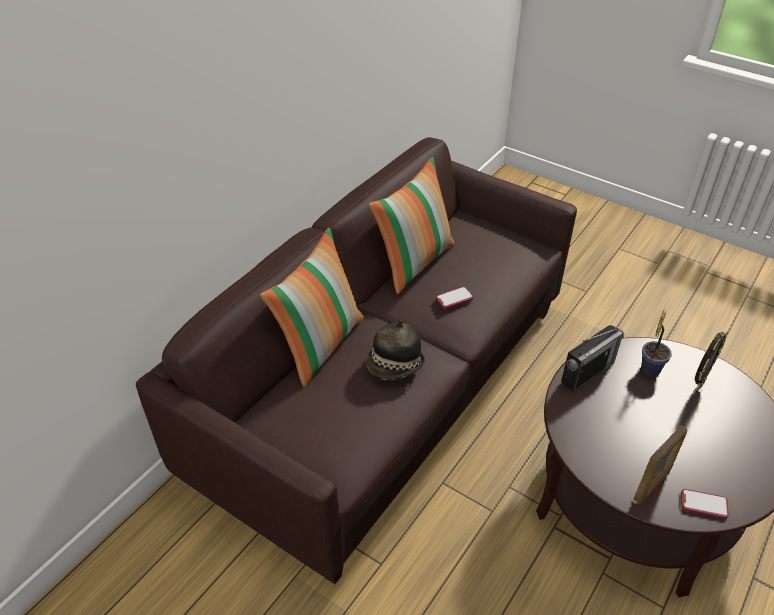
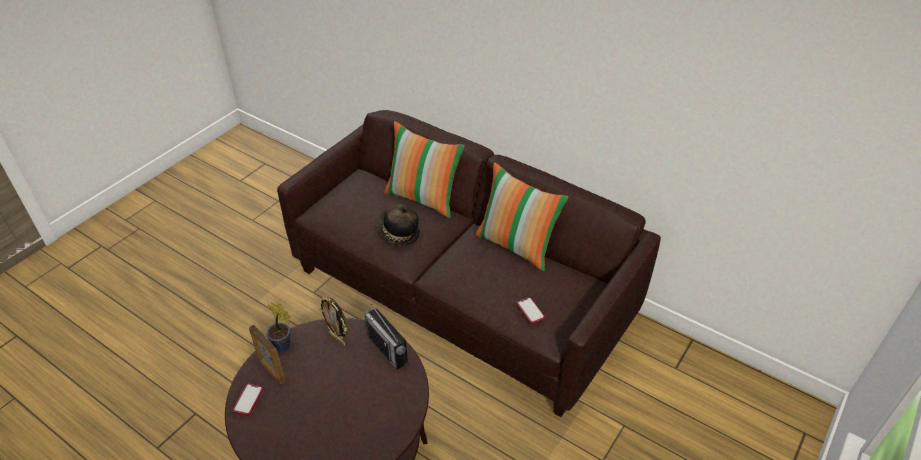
camera: 90 degrees right, 0 degrees up
(454, 299) = (470, 267): phone -> phone (530, 311)
(650, 368) = (388, 396): potted plant -> potted plant (284, 346)
(698, 386) = (363, 427): picture frame -> picture frame (338, 339)

